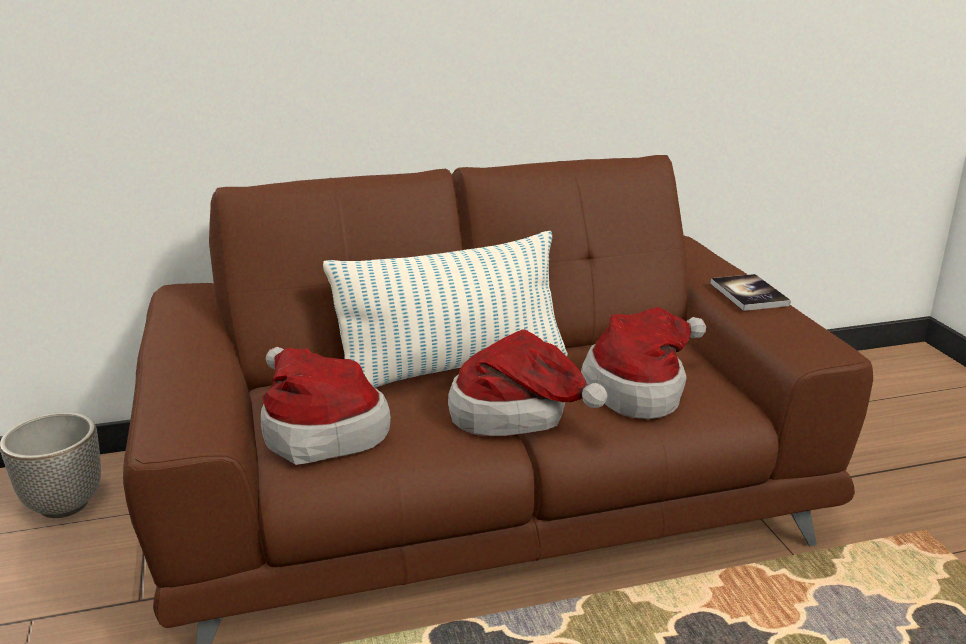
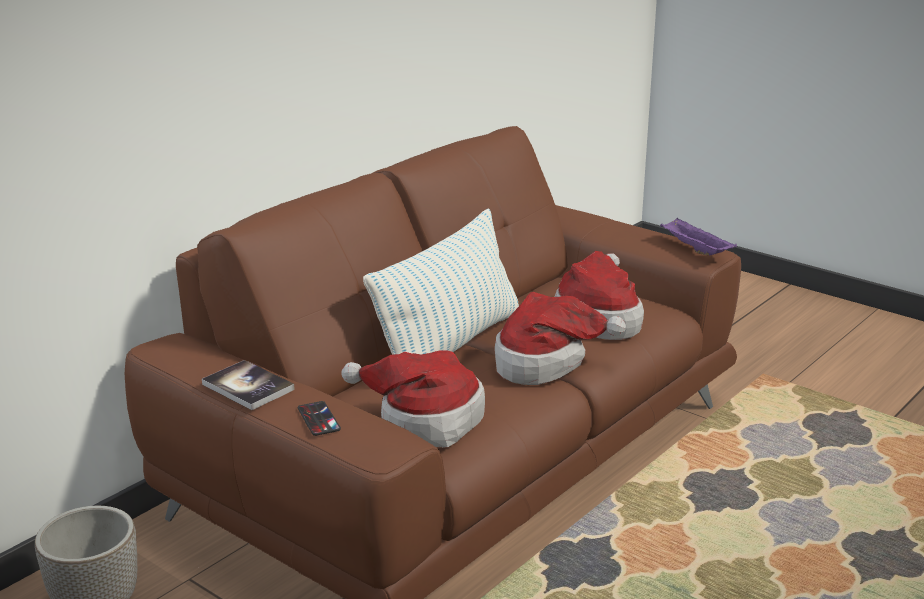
camera: 35 degrees left, 0 degrees up
(175, 389) = (318, 419): none -> phone
(749, 294) = (614, 227): book -> book (248, 387)
(813, 340) = (694, 249): none -> purple tray

